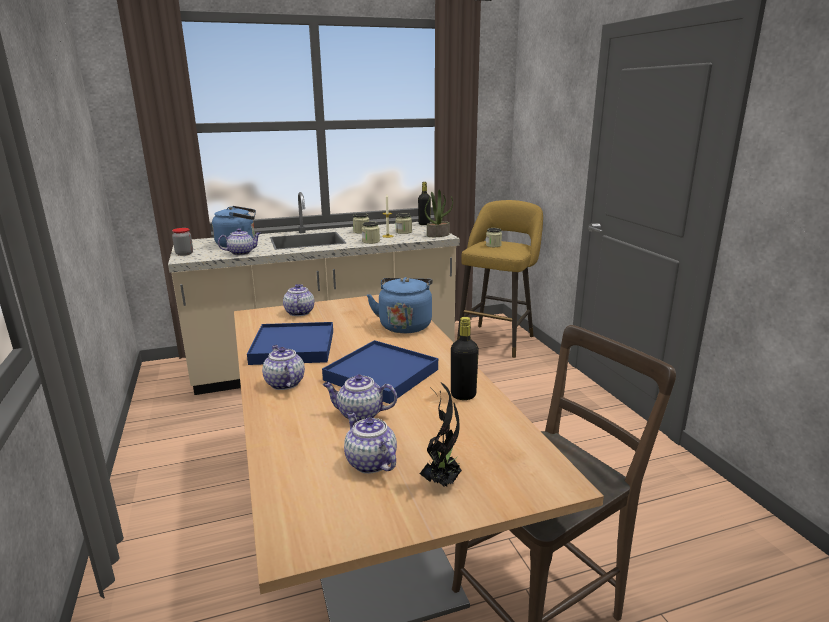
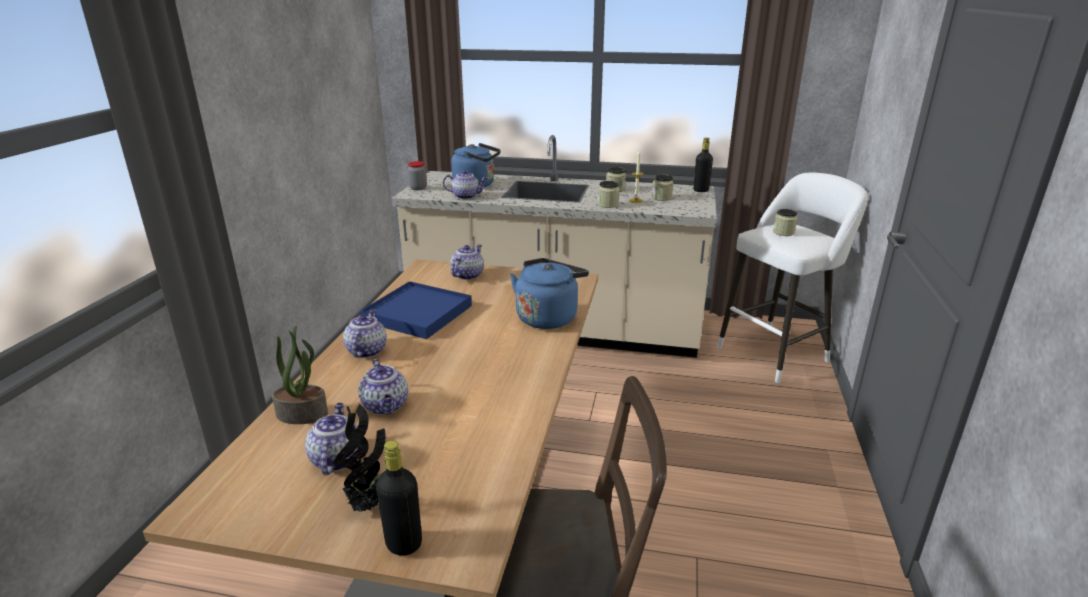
camera: 30 degrees right, 5 degrees up
(359, 415) = (386, 406): teapot -> teapot turned 150 degrees counterclockwise
(381, 375) = (456, 369): blue tray -> none
(438, 235) = (696, 209): potted plant -> potted plant (303, 414)
(463, 395) = (502, 419): black bottle -> black bottle (404, 543)
(497, 339) = (776, 352): yellow stool -> white stool

